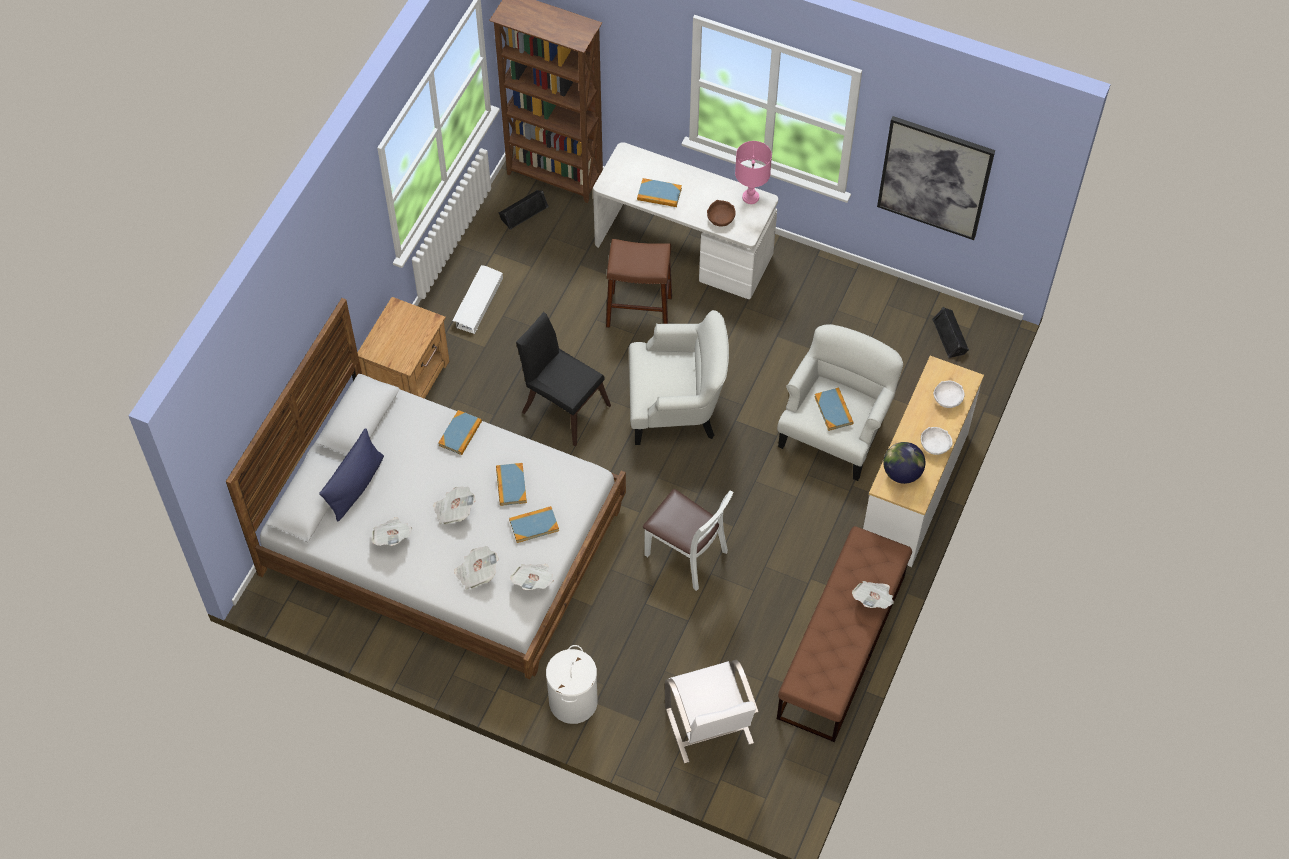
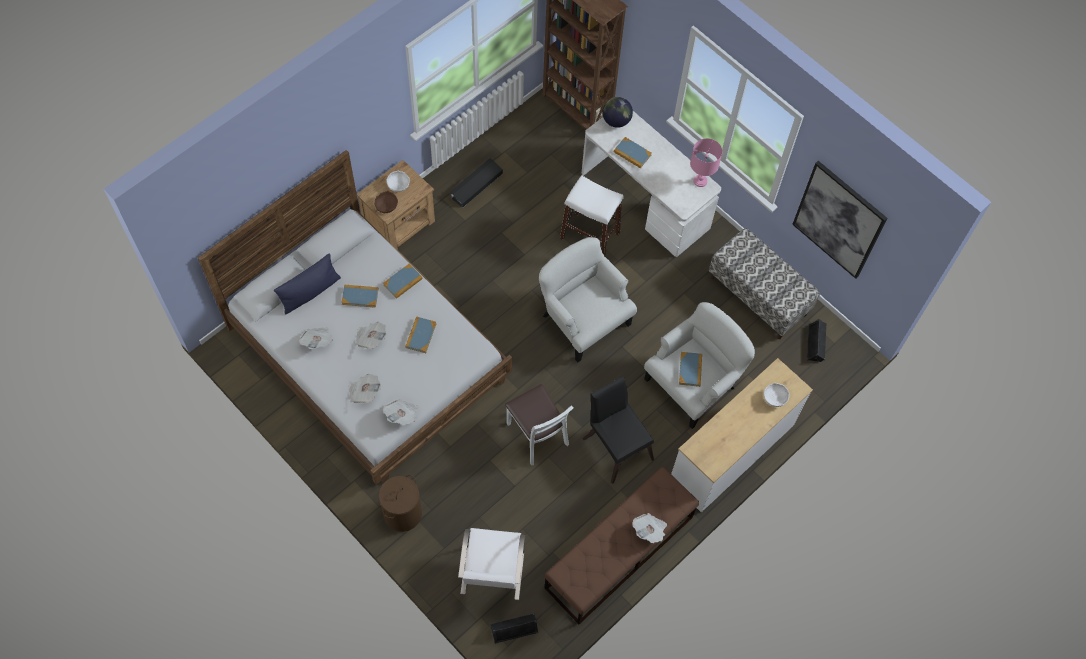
camera: 20 degrees right, 5 degrees up
(477, 302) = (476, 185): white storage box -> black storage box
(523, 211) = (541, 128): black speaker -> black speaker (514, 628)
(534, 525) = (422, 372): book -> book (360, 296)
(562, 405) = (500, 285): black chair -> black chair (616, 444)
(573, 702) = (402, 513): white laundry basket -> brown laundry basket
(639, 311) = (589, 235): brown stool -> white stool
(676, 407) = (583, 319): white armchair -> white armchair turned 150 degrees counterclockwise
(720, 219) = (669, 189): brown bowl -> brown bowl (386, 206)
(862, 308) = (758, 295): none -> bench
(902, 472) = (711, 442): globe -> globe (616, 120)
(934, 445) = (747, 431): white bowl -> white bowl (398, 185)

